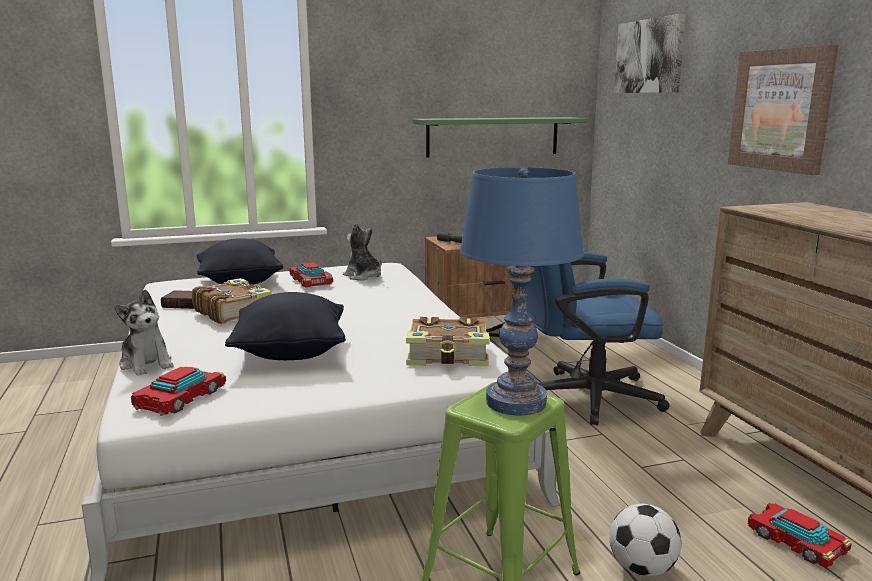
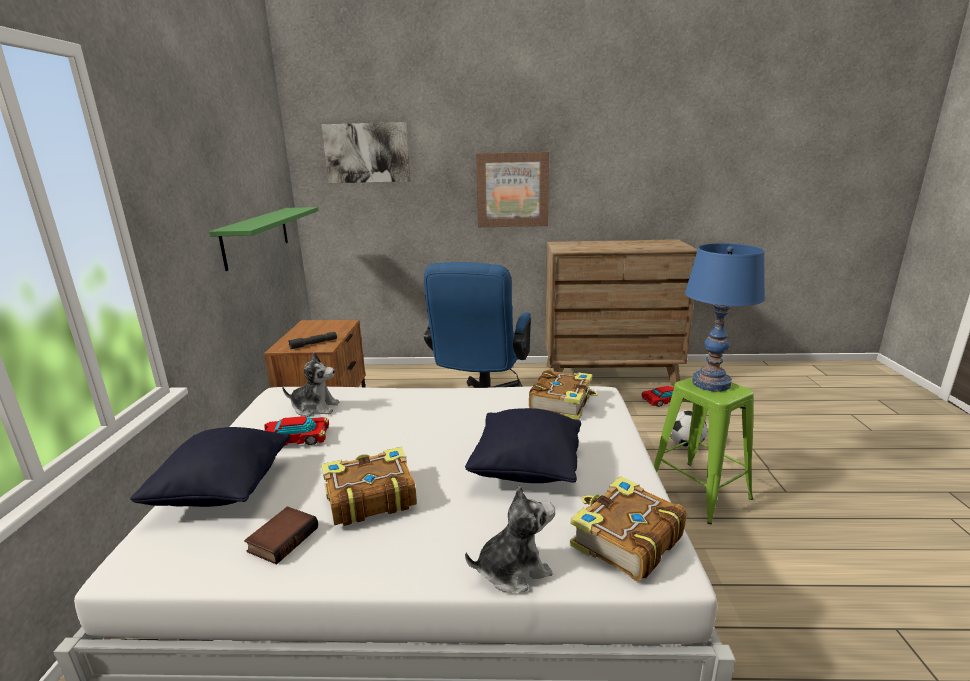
camera: 70 degrees left, 5 degrees up
(180, 398) = (625, 540): toy car -> book
(363, 276) = (315, 408): plush toy -> plush toy turned 150 degrees counterclockwise

